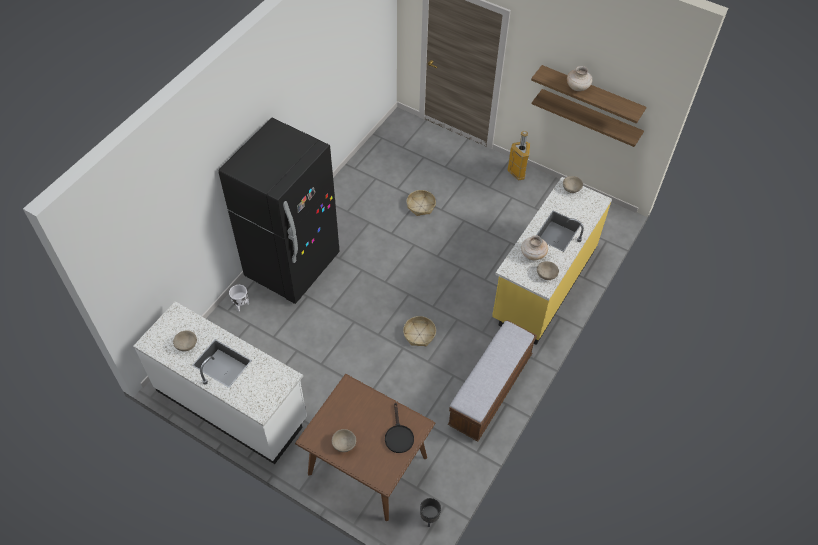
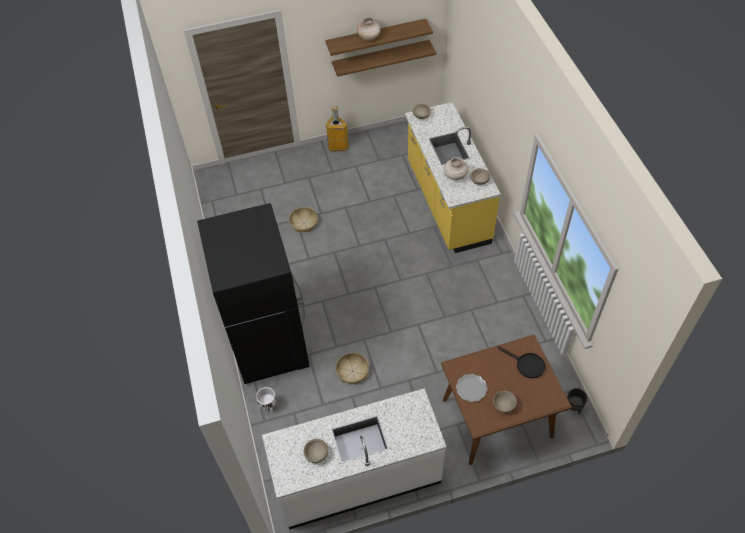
camera: 45 degrees left, 0 degrees up
(339, 410) = (471, 388): none -> plate
(419, 334) = (416, 305): basket -> basket (352, 371)
(490, 390) = (503, 297): bench -> none

